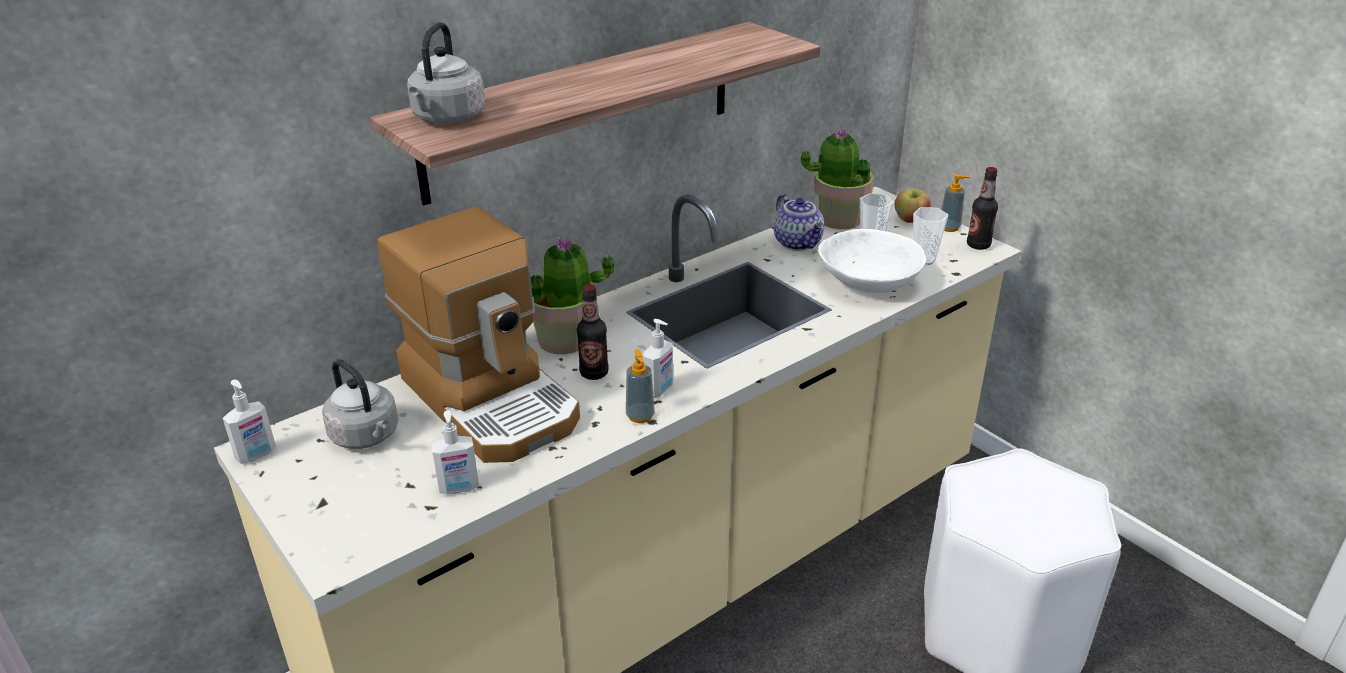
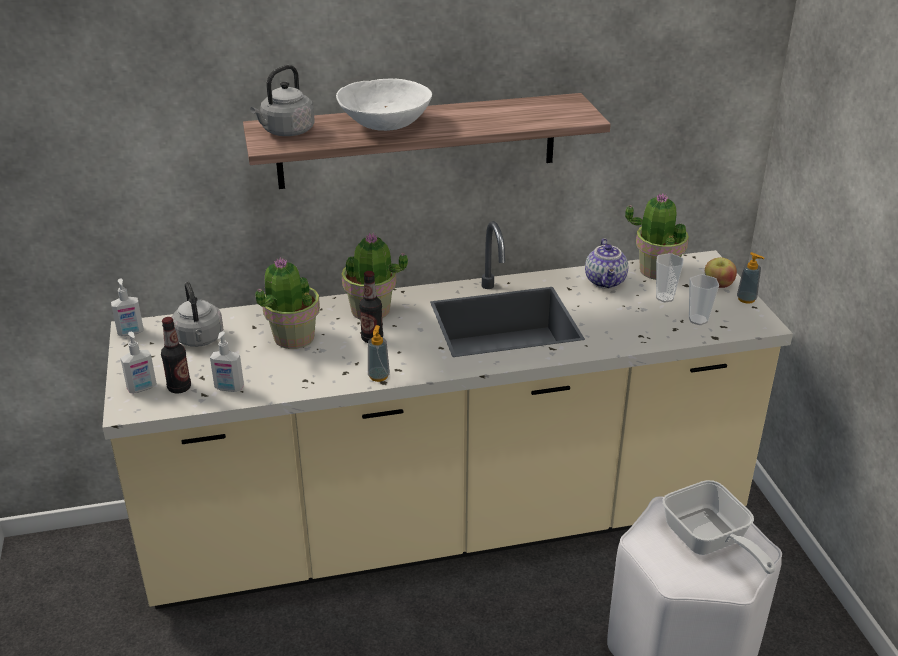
camera: 25 degrees right, 0 degrees up
(493, 399) = (293, 338): coffee machine -> potted plant
(659, 390) = (406, 363): soap dispenser -> soap dispenser (142, 388)
(868, 282) = (633, 326): white bowl -> white bowl (384, 124)
(978, 245) = (757, 319): bottle -> bottle (179, 388)
(1036, 497) = (709, 542): none -> frying pan

